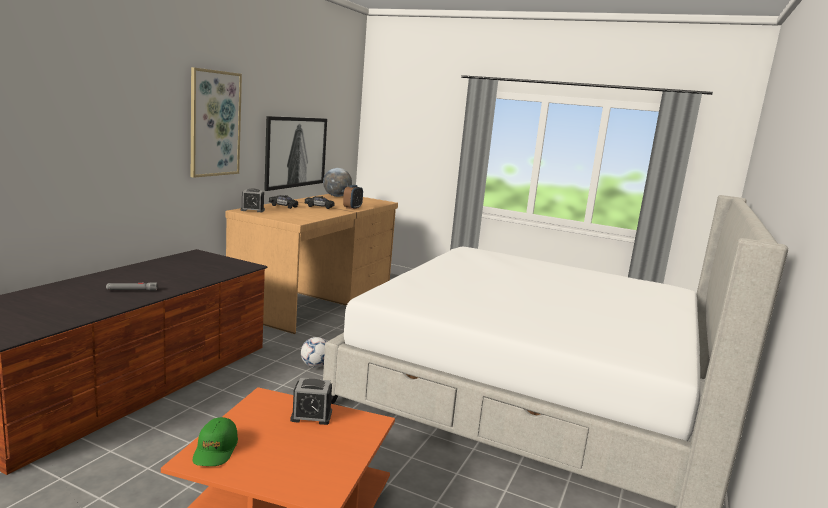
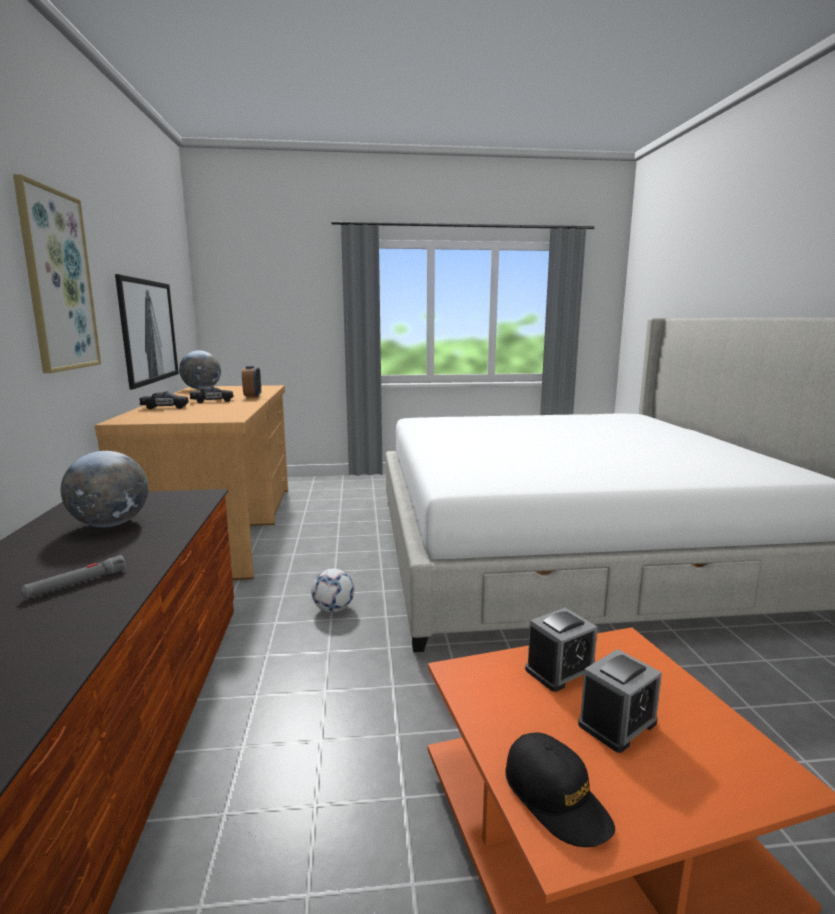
camera: 30 degrees left, 0 degrees up
(184, 269) = (111, 524): none -> globe
(215, 450) = (556, 798): green cap -> black cap
(252, 210) = (134, 418): alarm clock -> alarm clock (617, 723)

